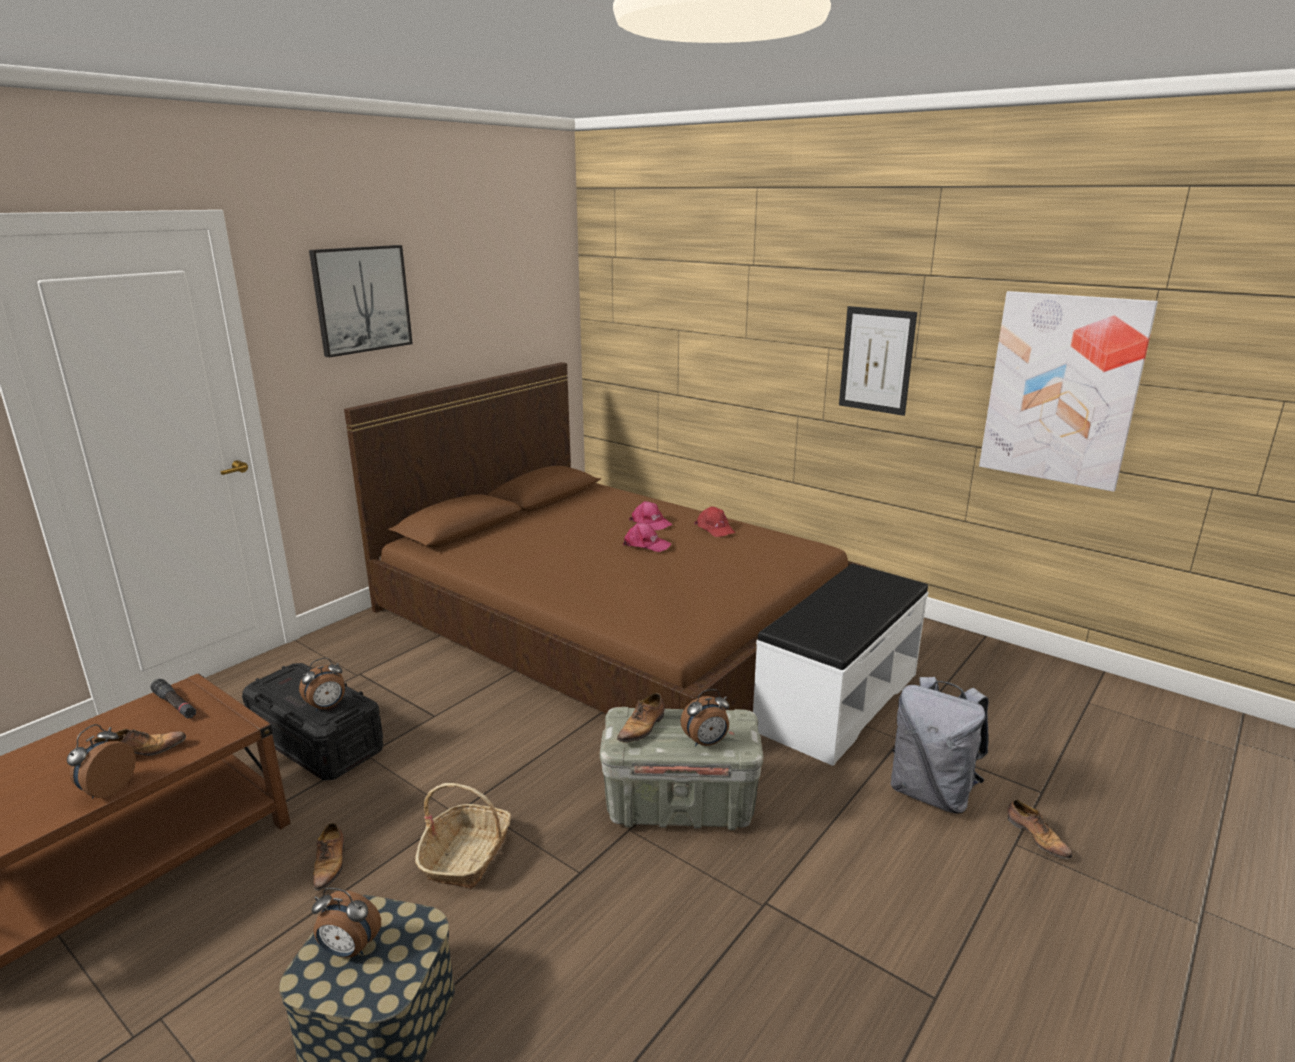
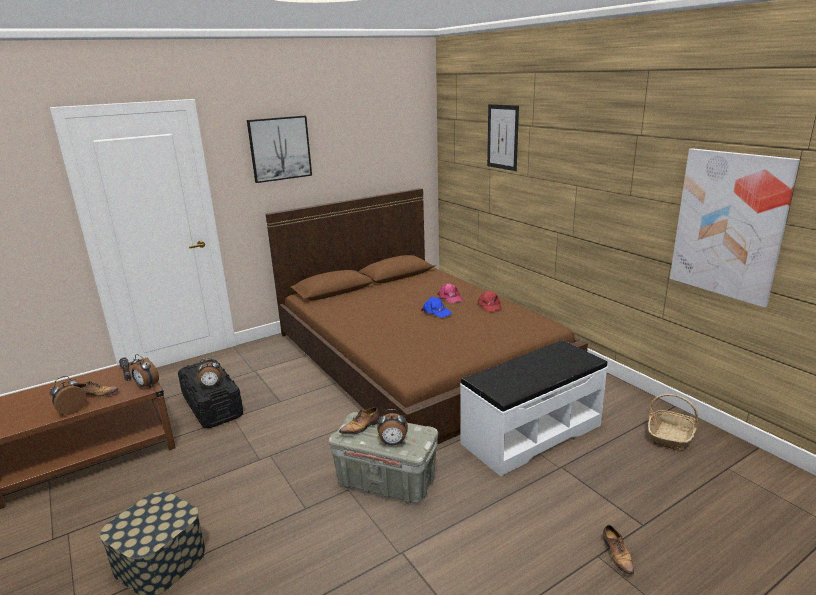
camera: 20 degrees right, 0 degrees up
(330, 864) = (182, 474): shoe -> none
(348, 950) = (142, 518): alarm clock -> alarm clock (146, 386)
(467, 856) = (251, 484): basket -> basket (671, 436)
(646, 544) = (436, 312): pink cap -> blue cap
(876, 360) = (605, 196): picture -> picture (502, 137)
(931, 793) = (558, 508): grey backpack -> none

